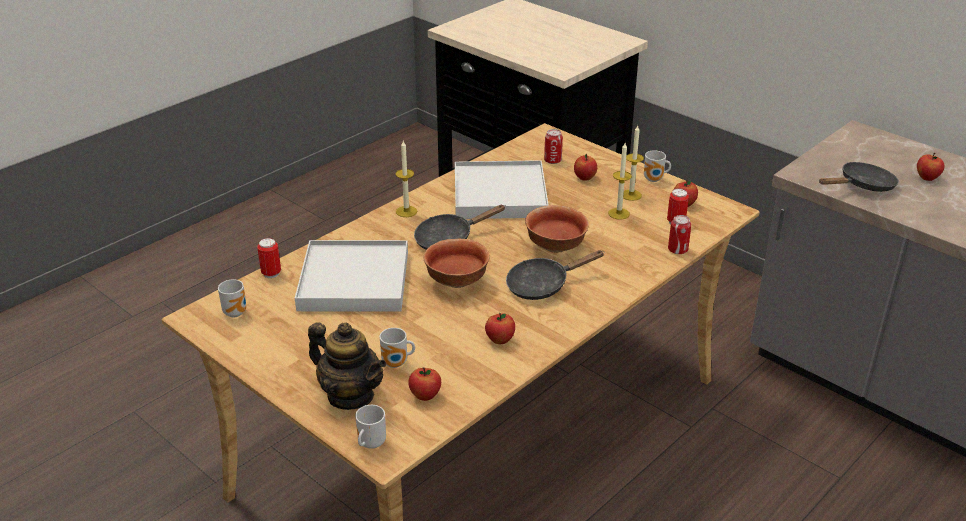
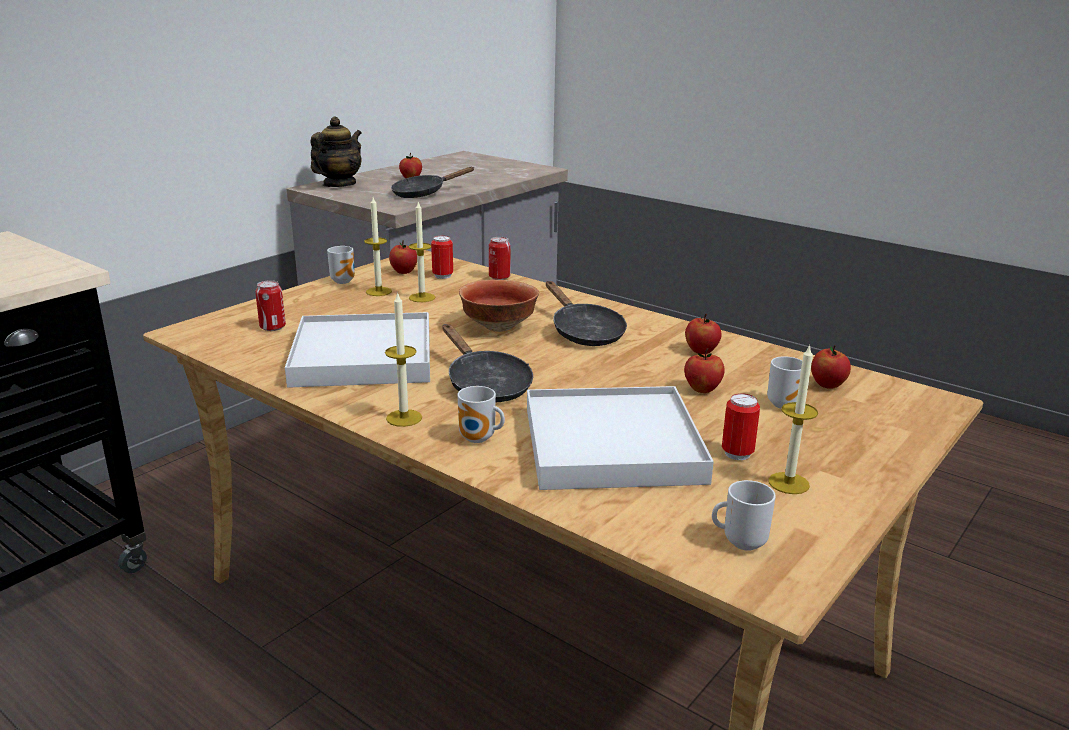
camera: 95 degrees left, 10 degrees down
(271, 273) = (613, 522): can -> can (737, 453)
(288, 342) = (788, 483): none -> candle
(350, 395) = (864, 427): teapot -> teapot (339, 185)
(370, 444) = (934, 409): mug -> mug (479, 439)
(455, 281) = (590, 377): bowl -> none
(584, 178) = (328, 311): apple -> apple (702, 389)
(862, 186) = (423, 193): black frying pan -> black frying pan turned 90 degrees counterclockwise

